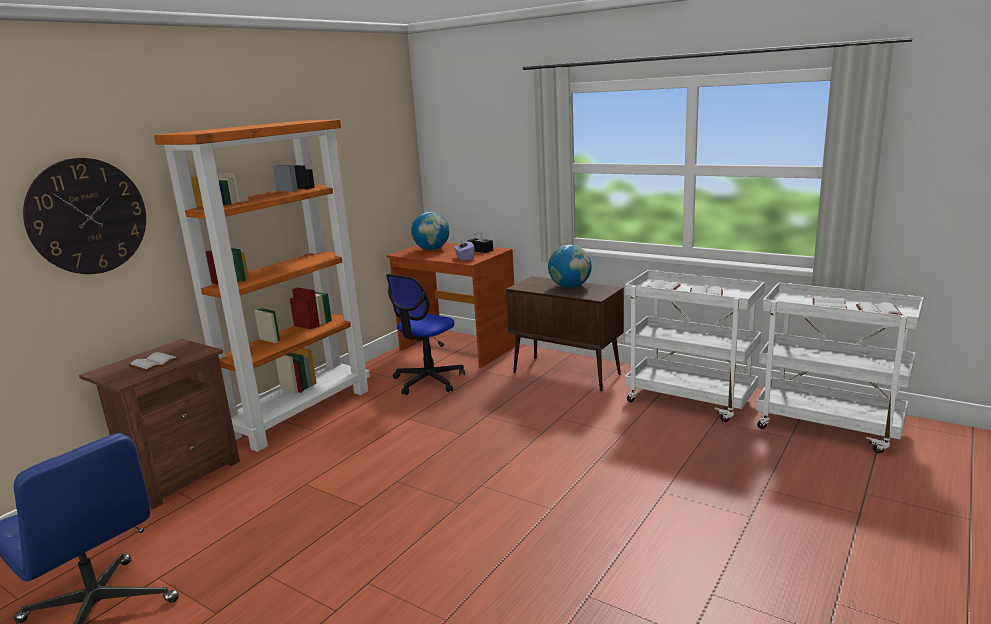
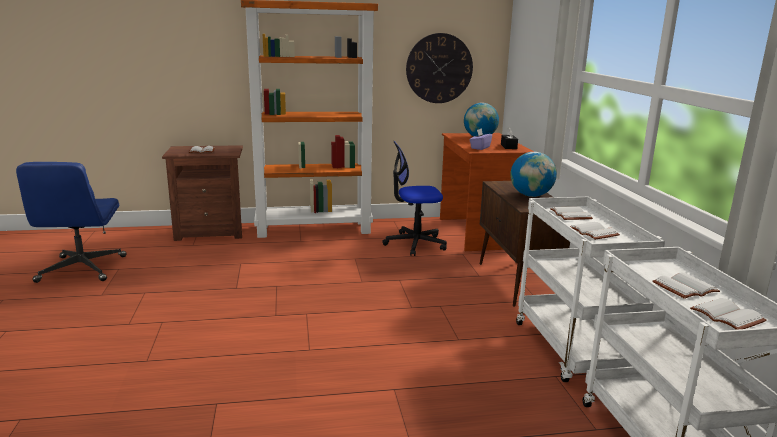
camera: 45 degrees right, 0 degrees up
(87, 216) = (194, 48): wall clock -> wall clock (439, 68)

